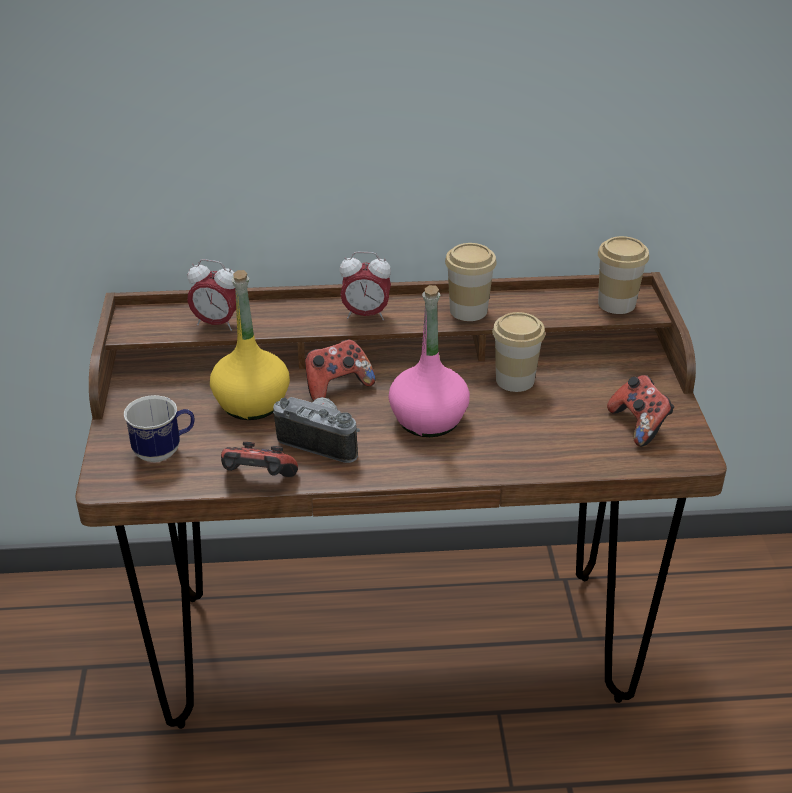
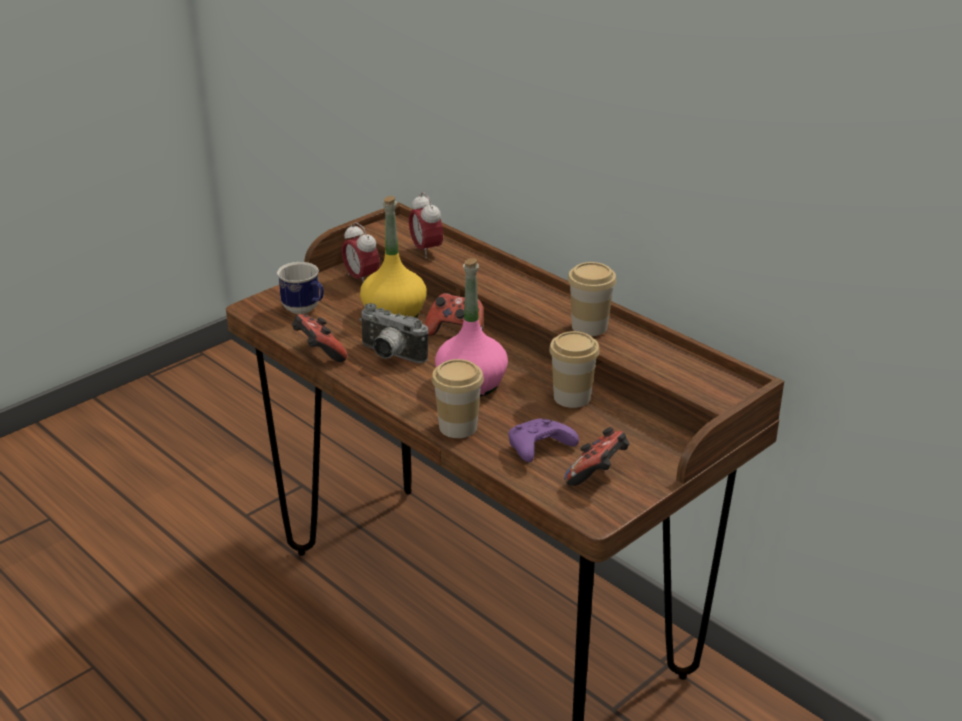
camera: 50 degrees right, 5 degrees down
(322, 441) = (389, 355): camera -> camera turned 135 degrees clockwise
(365, 315) = (519, 293): alarm clock -> alarm clock (361, 279)
(571, 436) = (538, 449): none -> purple game controller
(616, 304) = (706, 382): cup -> cup (458, 427)

